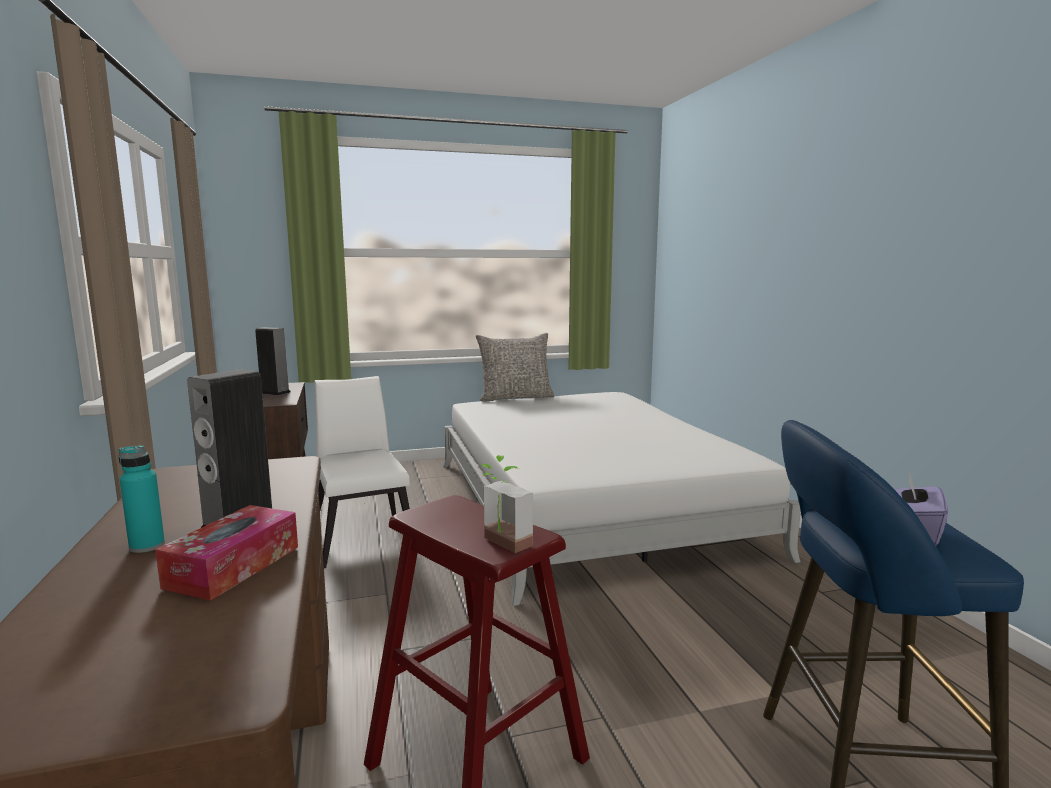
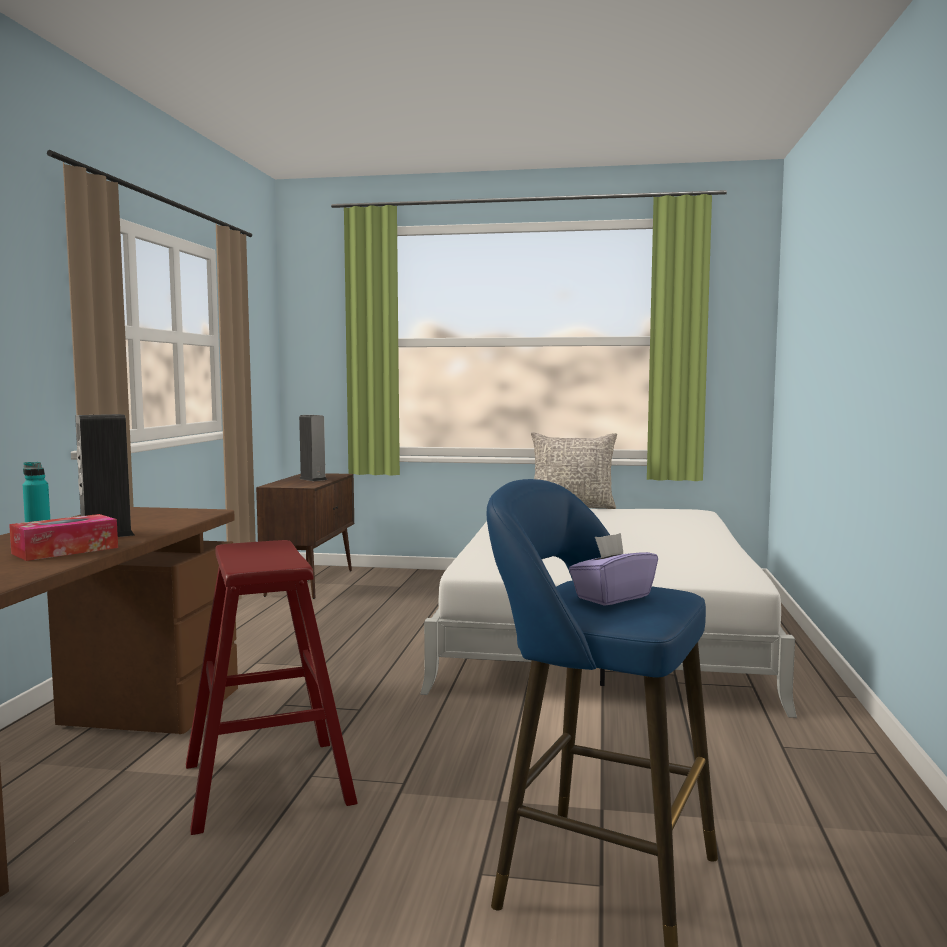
camera: 25 degrees right, 5 degrees down
(362, 535) = (348, 622): white chair -> none
(500, 544) = (254, 565): potted plant -> none

